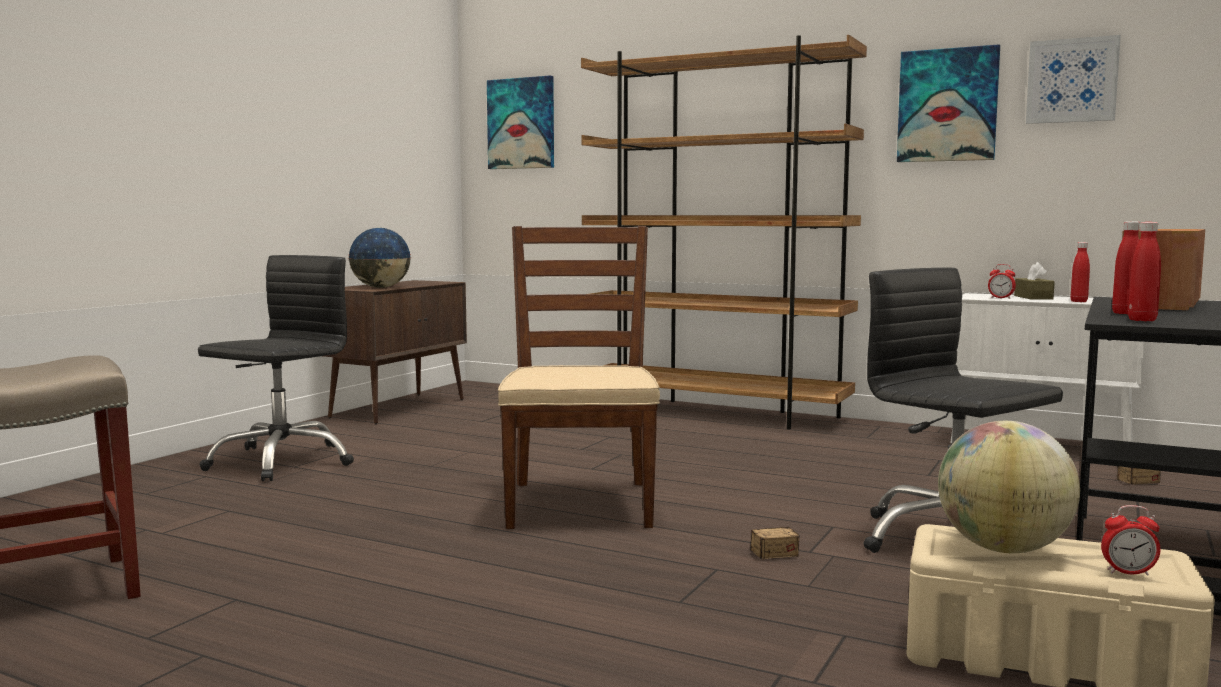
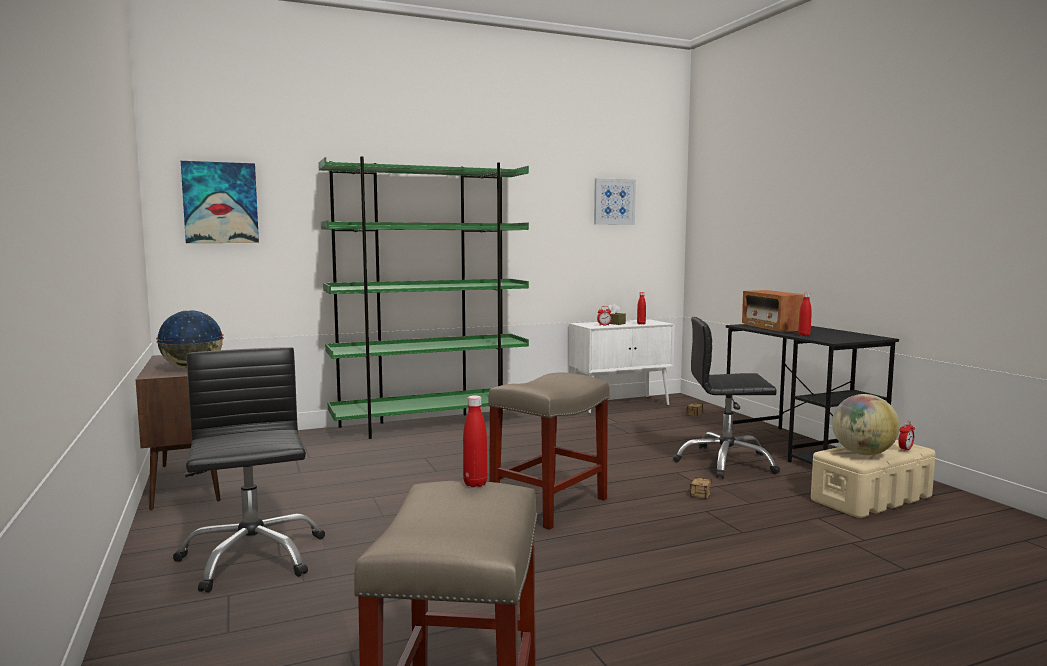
camera: 50 degrees left, 0 degrees up
(580, 503) = (550, 504): brown chair -> beige stool
(714, 413) = (431, 424): brown bookcase -> green bookcase
(947, 105) = (554, 211): picture -> none
(1142, 320) = (832, 339): red bottle -> red bottle (475, 484)

